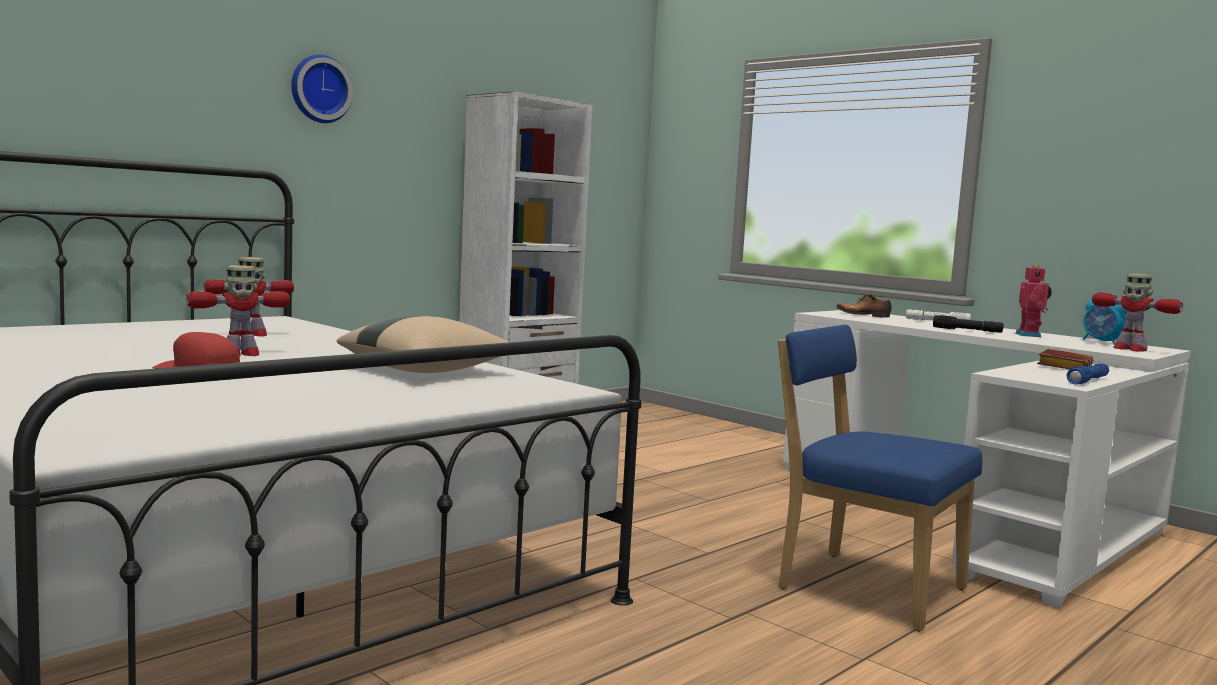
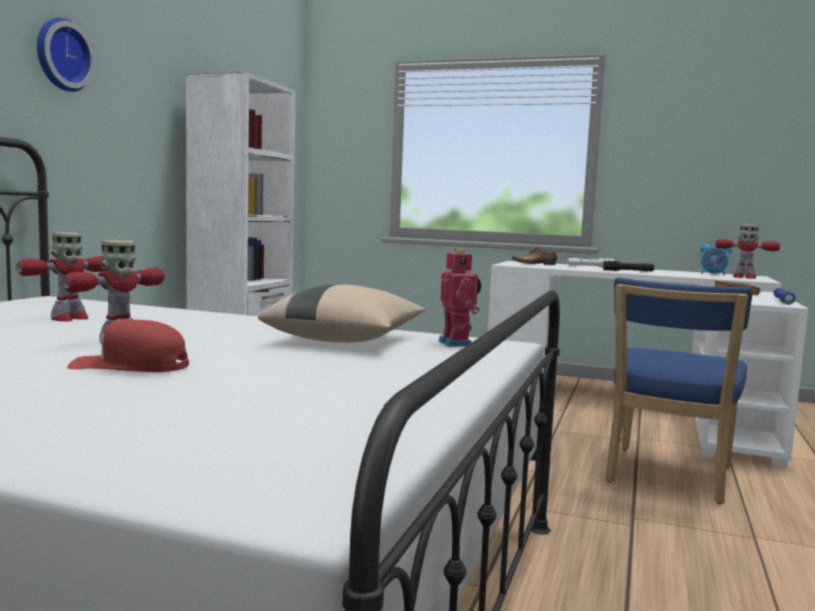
camera: 25 degrees left, 0 degrees up
(862, 586) = (667, 477): blue chair -> blue chair turned 75 degrees counterclockwise
(1030, 335) = (667, 272): toy robot -> toy robot (457, 343)

